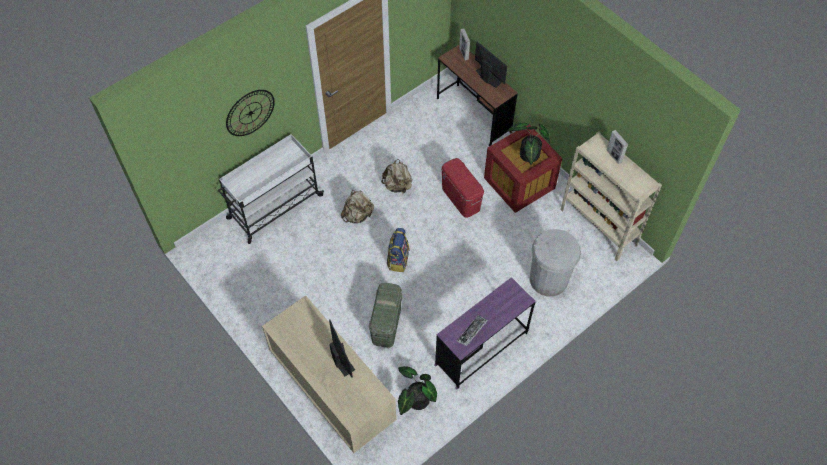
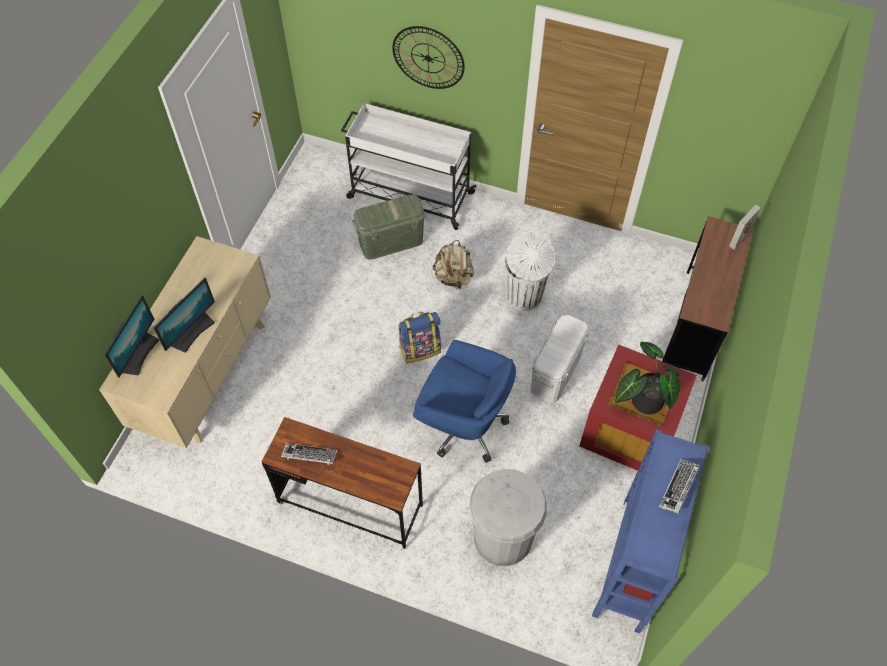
camera: 60 degrees right, 0 degrees up
(386, 324) = (324, 381): green storage box -> green storage box (391, 242)
(397, 186) = (524, 296): beige backpack -> white trash can
(415, 401) = (239, 464): potted plant -> none
(461, 198) = (556, 373): red storage box -> white storage box
(467, 264) = (463, 427): none -> blue office chair
(481, 349) = (350, 504): purple desk -> brown desk
(488, 77) = (723, 285): monitor -> monitor (139, 354)
(598, 227) = (632, 564): beige bookcase -> blue bookcase
(614, 156) = (679, 488): picture frame -> keyboard

